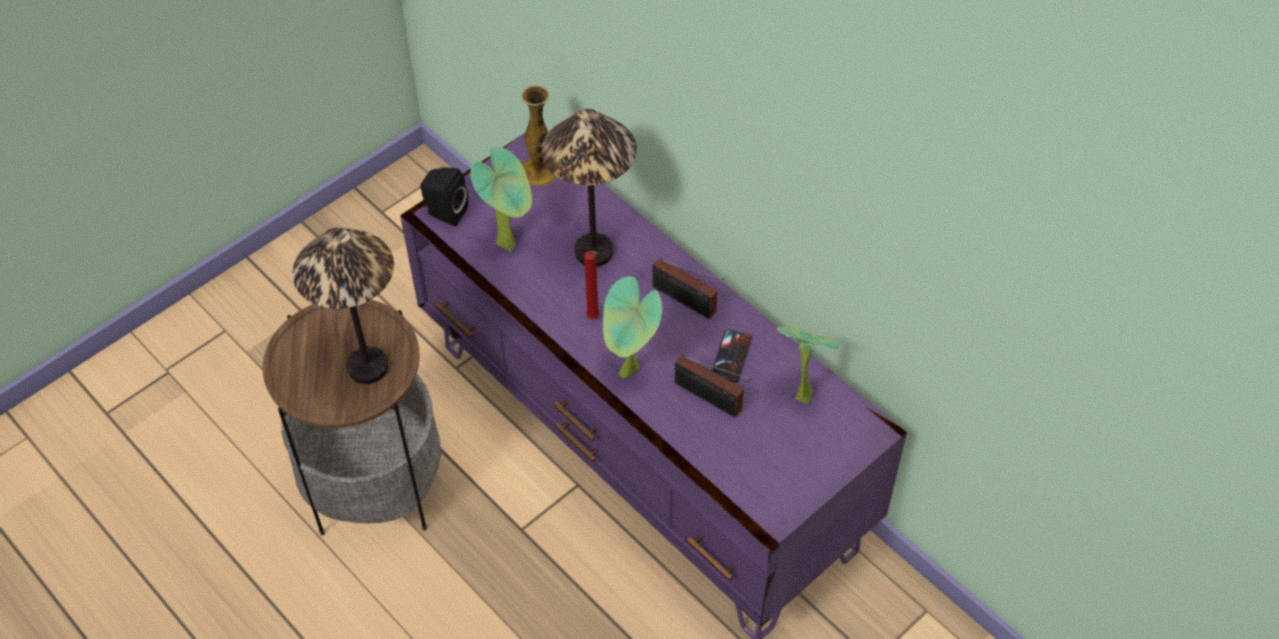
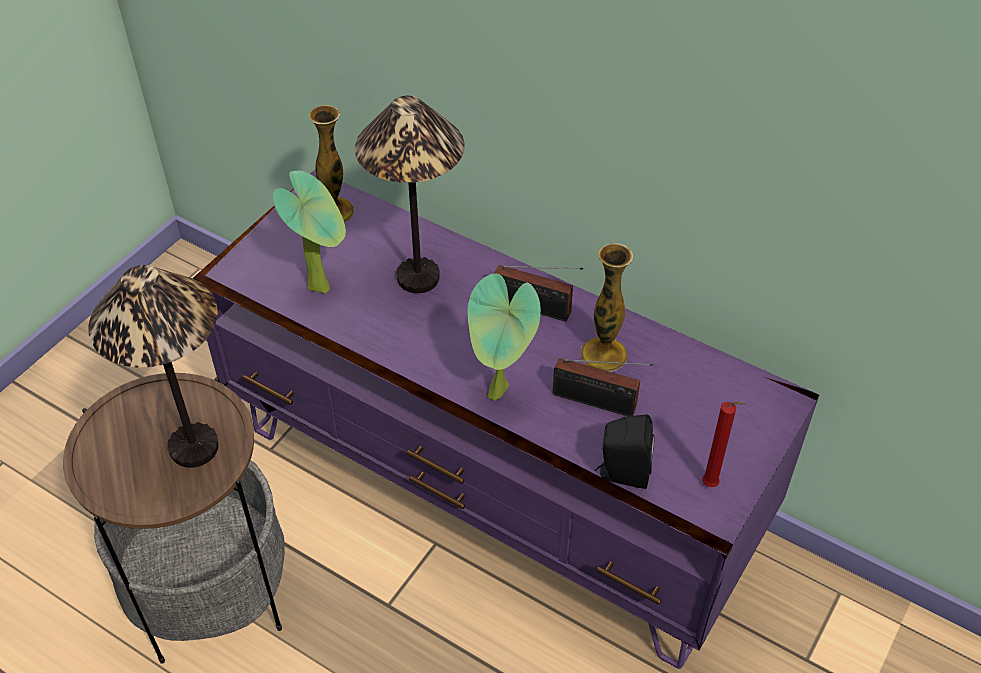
camera: 15 degrees left, 5 degrees down
(444, 213) = (240, 268): black speaker -> black speaker (621, 473)
(594, 318) = (441, 344): red candle -> red candle (712, 485)
(731, 356) = (604, 354): phone -> vase
(801, 392) = (692, 376): potted plant -> none

